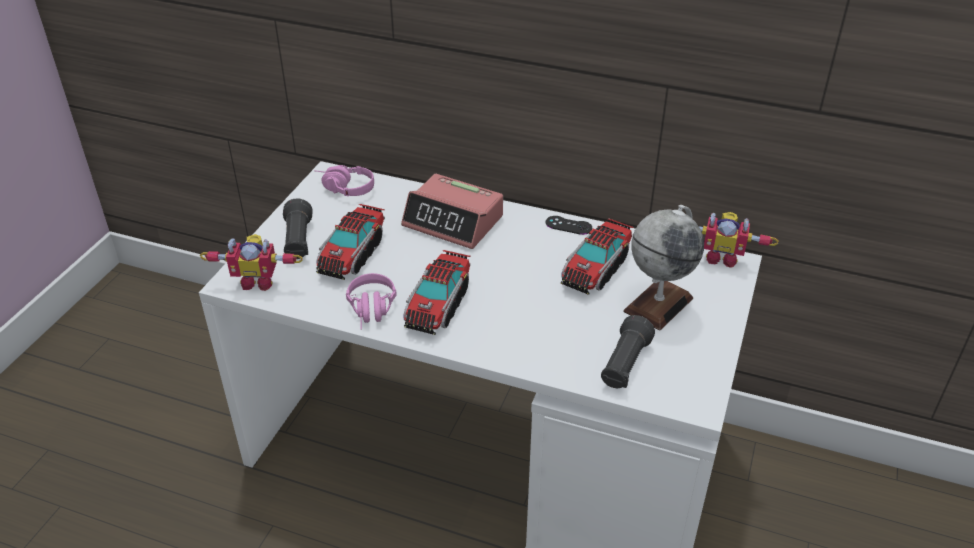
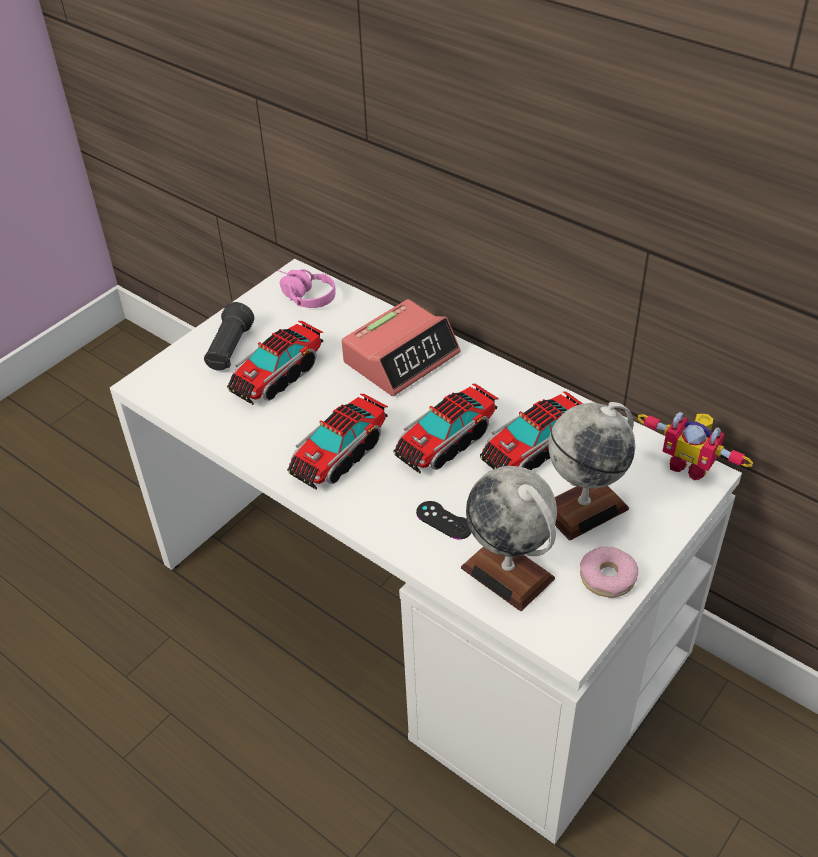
camera: 20 degrees right, 5 degrees up
(258, 281) = (170, 387): toy robot -> none
(372, 312) = (268, 447): pink headphones -> none
(453, 221) = (401, 358): alarm clock -> alarm clock turned 90 degrees counterclockwise
(523, 278) = (445, 441): none -> toy truck
(568, 225) = (527, 388): black game controller -> black game controller (444, 520)
(624, 365) = (508, 573): black flashlight -> globe
(703, 351) = (607, 577): none -> donut

